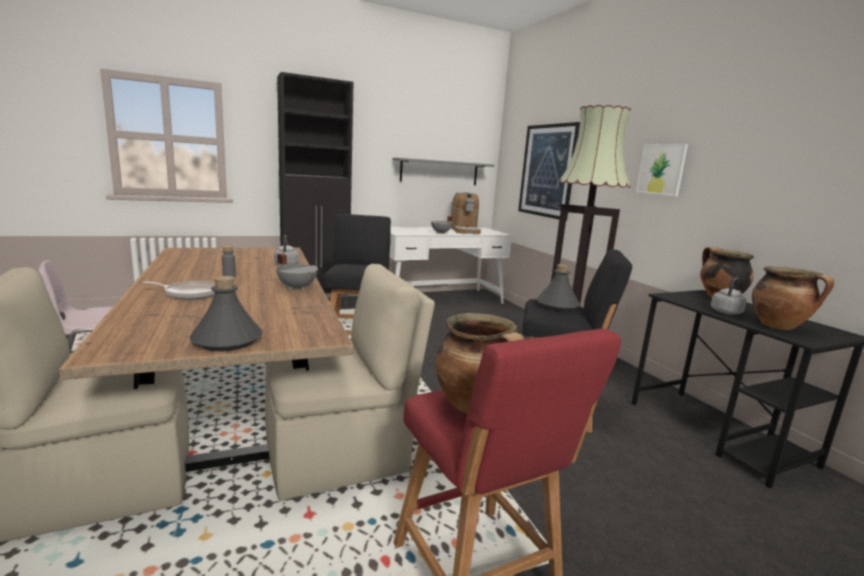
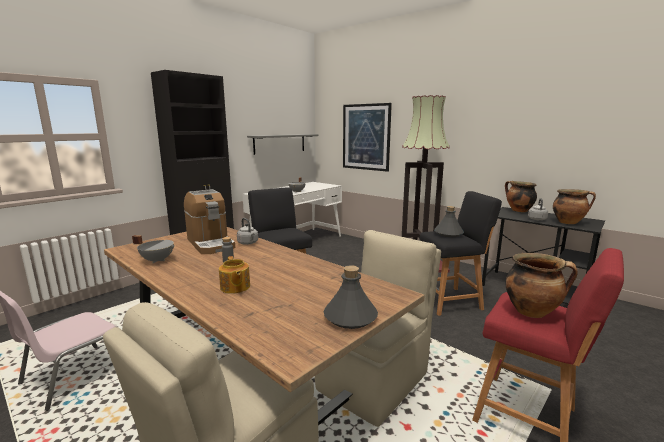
camera: 25 degrees left, 0 degrees up
(190, 294) = (235, 287): frying pan -> teapot
(297, 287) = (298, 260): grey cooking pot -> grey cooking pot (157, 260)
(465, 230) = (307, 186): coffee machine -> coffee machine (211, 243)
(661, 169) = (461, 134): picture -> none

